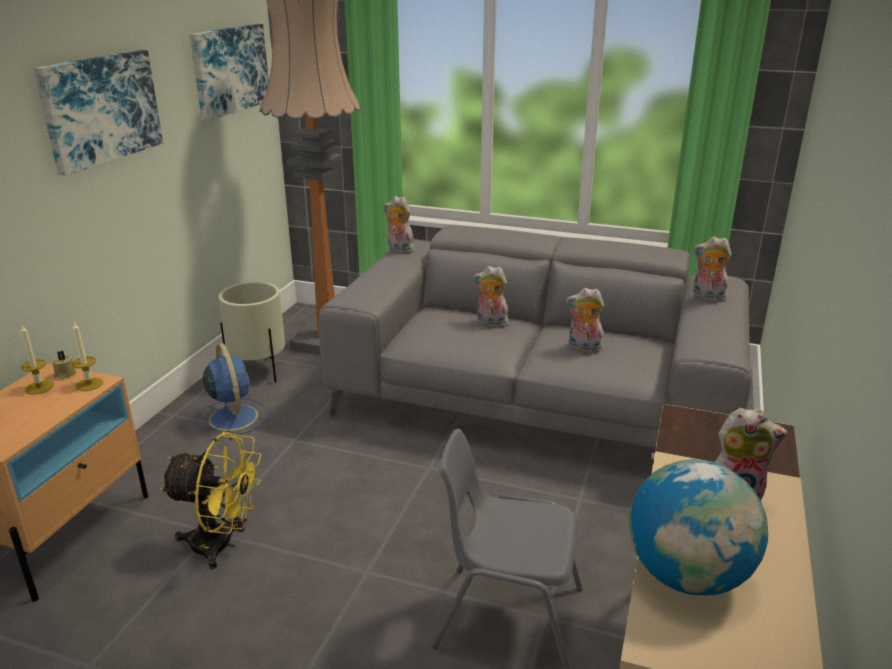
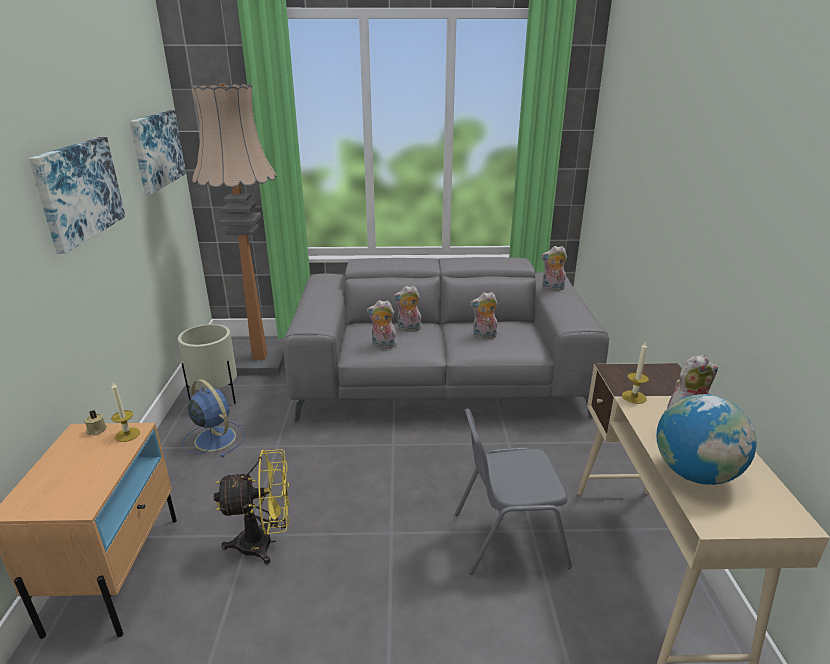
camera: 20 degrees left, 0 degrees up
(39, 387) = (80, 447): candle -> candle (634, 397)
(399, 250) = (317, 283): plush toy -> plush toy (383, 345)

